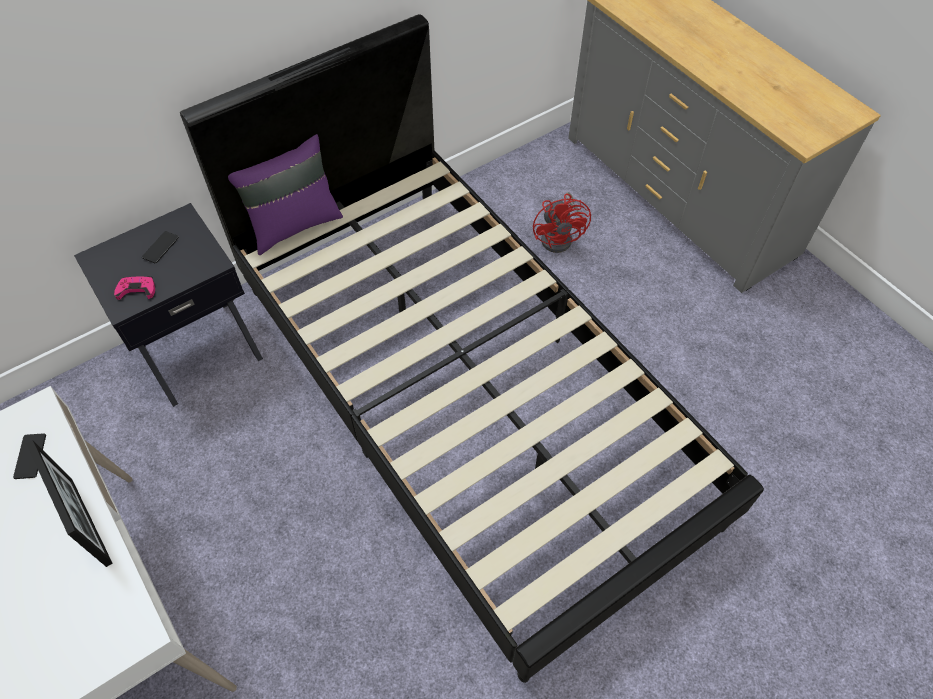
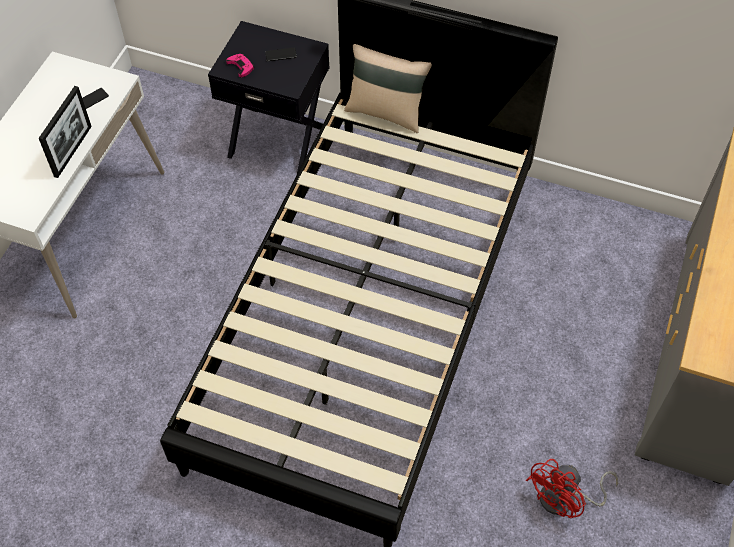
camera: 55 degrees right, 0 degrees up
(294, 225) = (386, 112): purple pillow -> beige pillow
(560, 237) = (571, 291): red fan -> red fan (565, 500)

